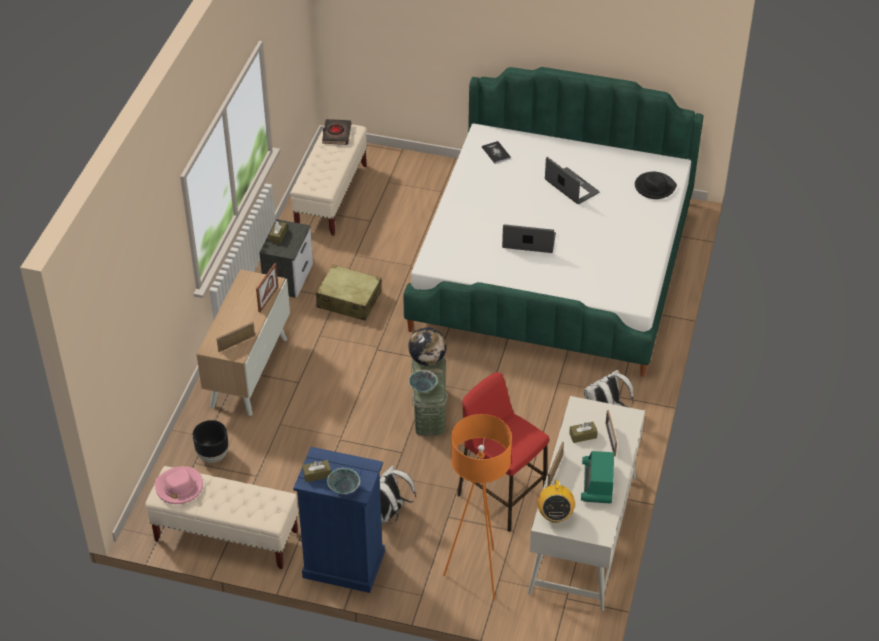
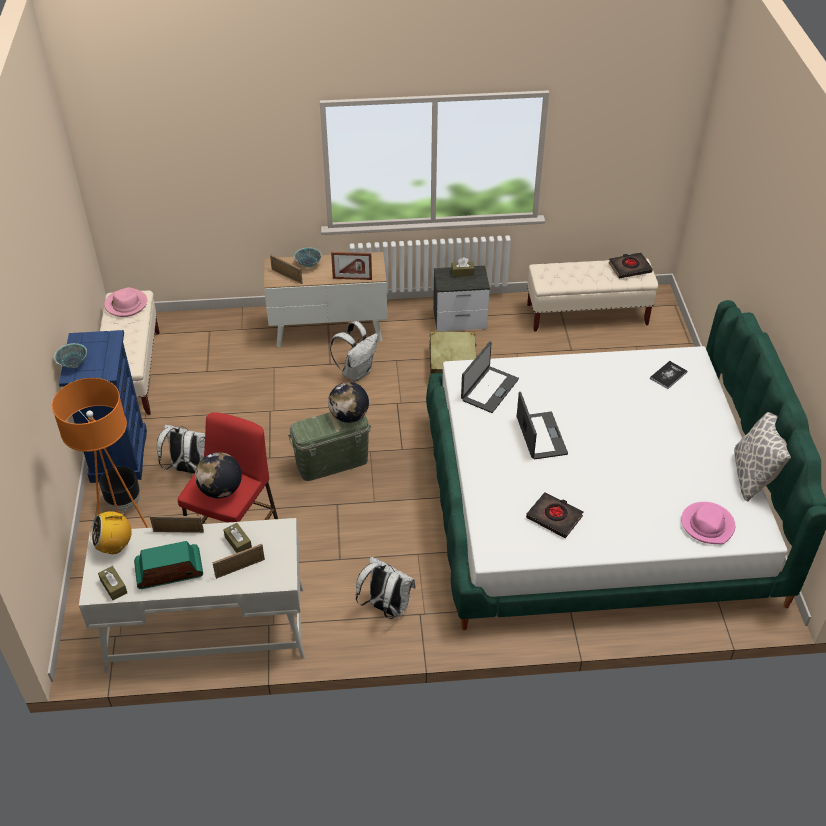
camera: 70 degrees right, 0 degrees up
(212, 455) = (221, 338): black planter -> black planter (124, 503)
(317, 474) = (88, 343): brown tissue box -> brown tissue box (114, 587)
(320, 366) = (357, 372): none -> white backpack
(422, 389) = (307, 423): bowl -> bowl (308, 265)
(518, 437) = (221, 490): none -> globe
(571, 187) = (655, 449): laptop -> laptop (489, 389)
(615, 260) = (554, 517): none -> black book
(618, 149) = (753, 475): none -> pillow
(654, 187) = (707, 525): black hat -> pink hat

